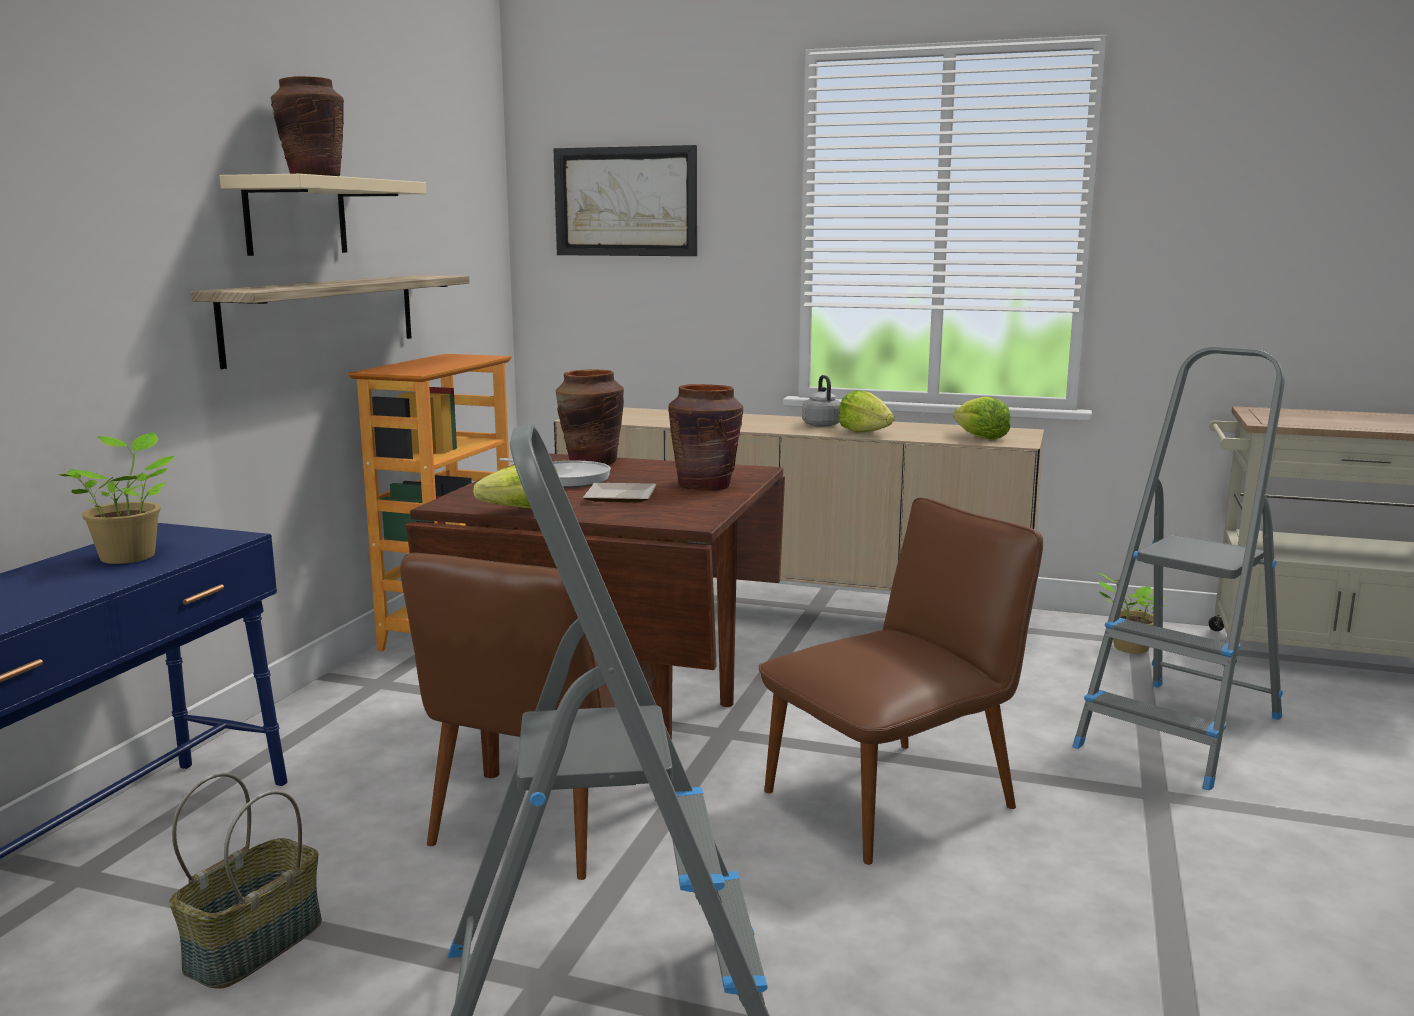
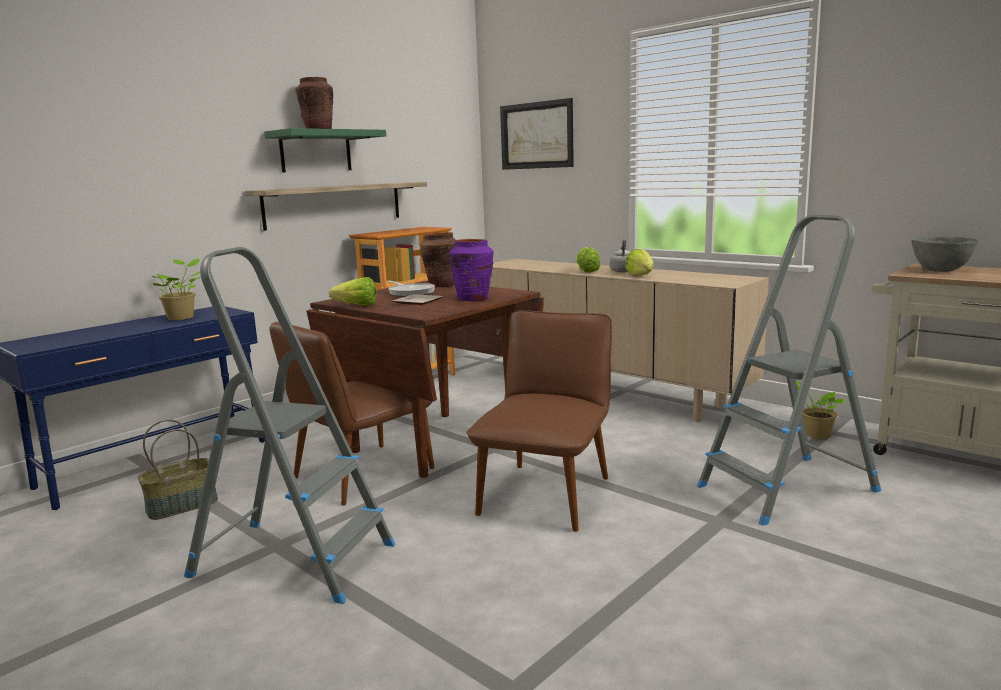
camera: 25 degrees right, 0 degrees up
(296, 217) = (315, 151): beige shelf -> green shelf
(705, 486) = (473, 299): brown vase -> purple vase
(888, 799) = (545, 495): brown chair -> brown chair turned 60 degrees counterclockwise
(980, 437) = (710, 281): lettuce -> lettuce (586, 271)
(1288, 416) = (941, 270): none -> grey bowl

